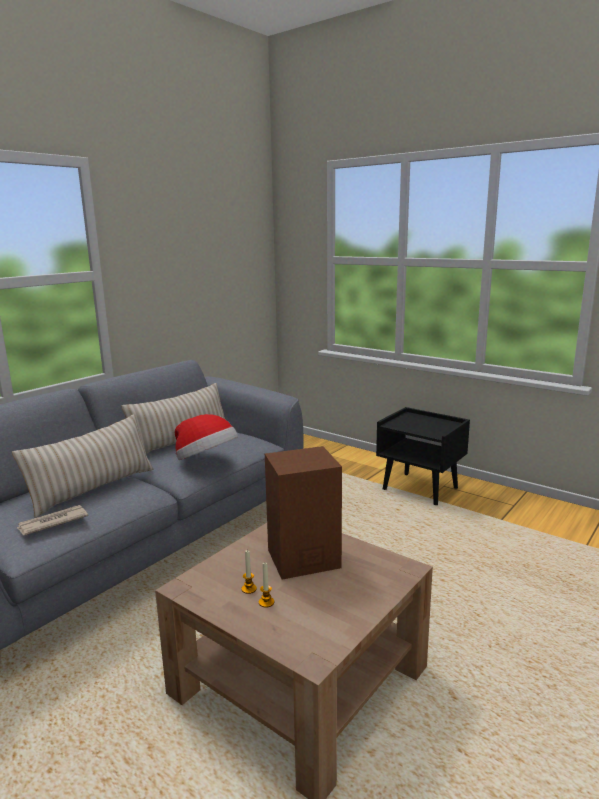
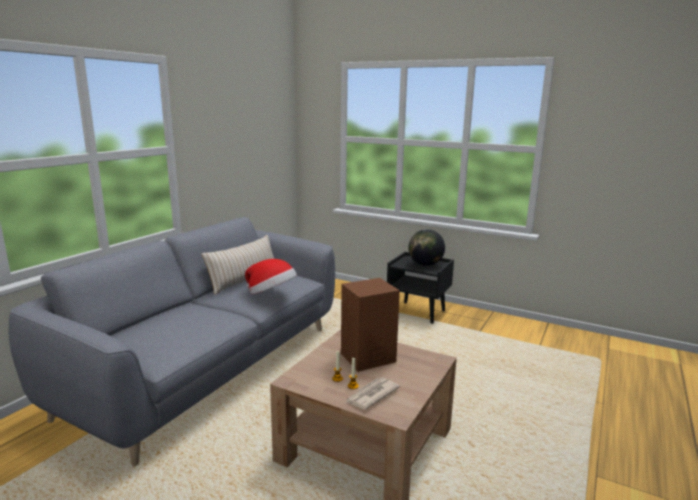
camera: 10 degrees left, 0 degrees up
(52, 522) = (172, 343): newspaper -> newspaper (371, 395)
(93, 489) = (191, 318): beige pillow -> none
(429, 425) = (425, 264): none -> globe

